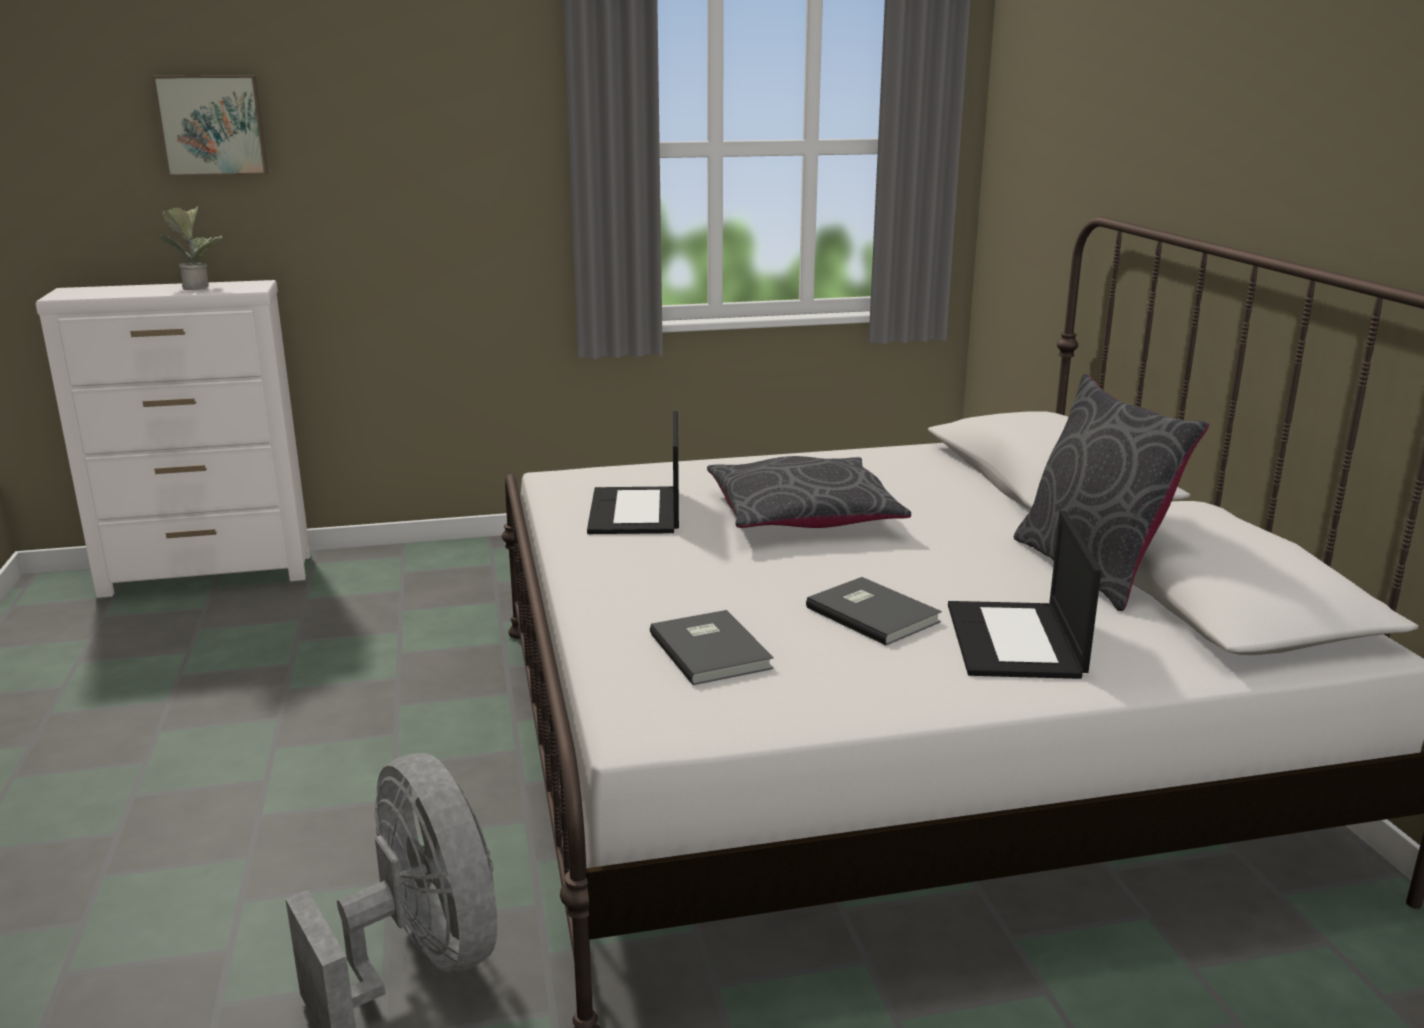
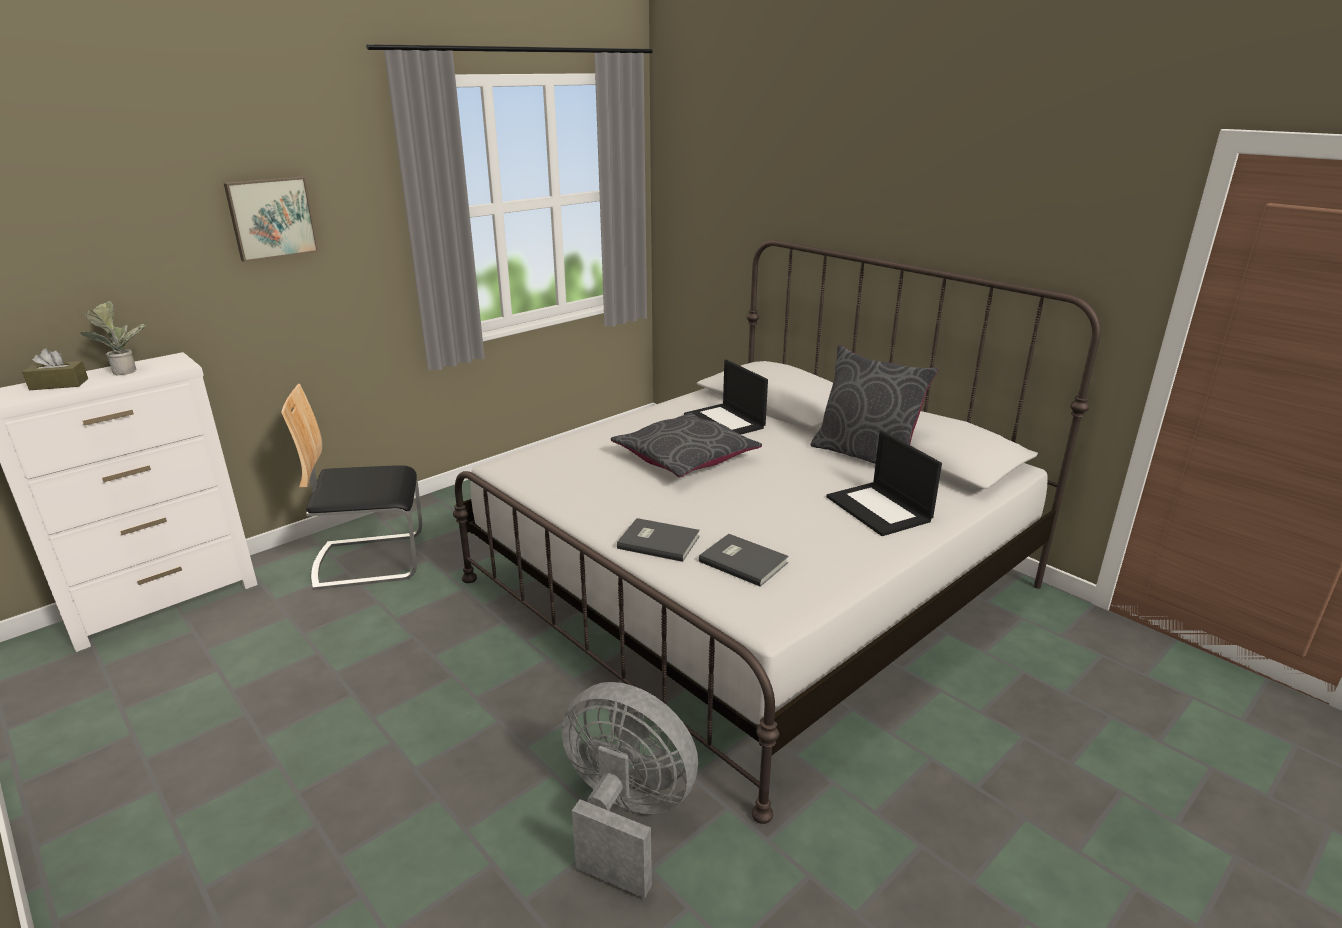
camera: 30 degrees left, 5 degrees up
(128, 290) = (59, 384): none -> brown tissue box
(212, 125) = (104, 228): picture -> picture (271, 218)
(436, 585) = (370, 560): none -> chair
(636, 512) = (586, 479): laptop -> laptop (725, 421)
(873, 613) = (796, 512): grey book -> grey book (658, 541)

